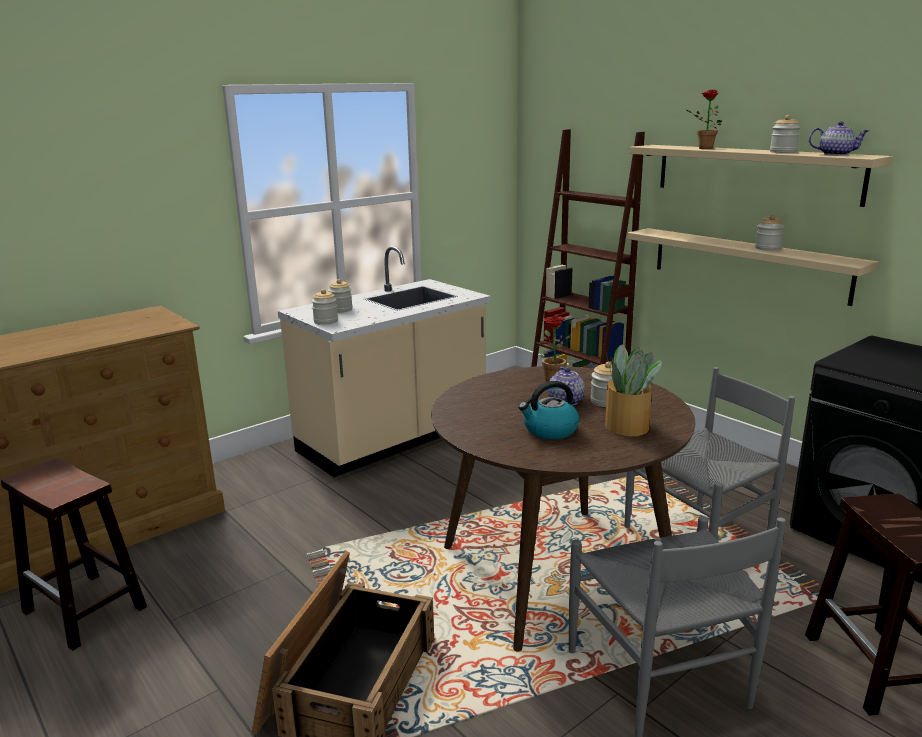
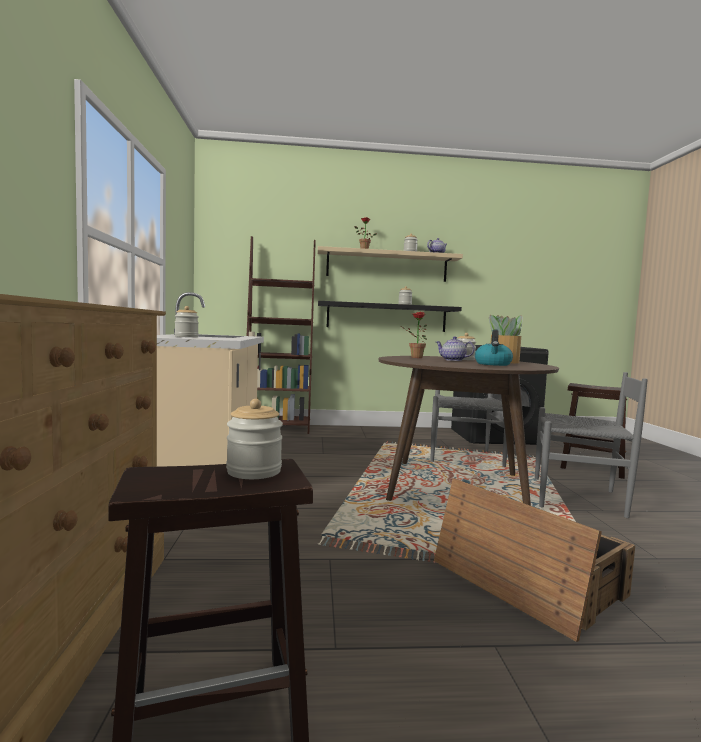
camera: 55 degrees left, 15 degrees down
(325, 321) = (203, 338): jar -> jar (254, 471)
(747, 264) = (386, 317): beige shelf -> black shelf

